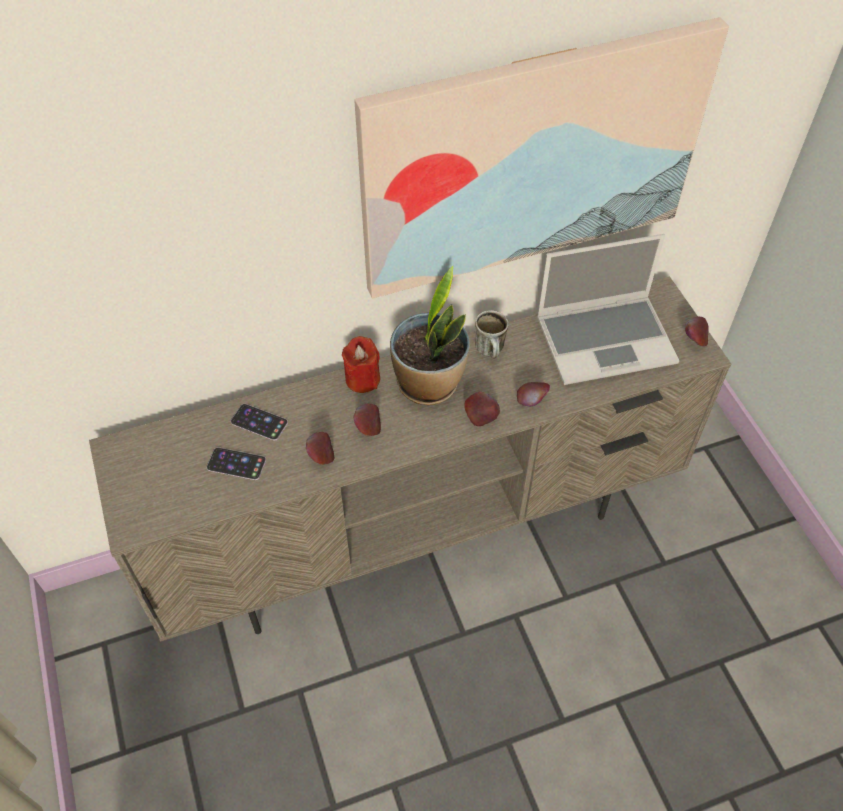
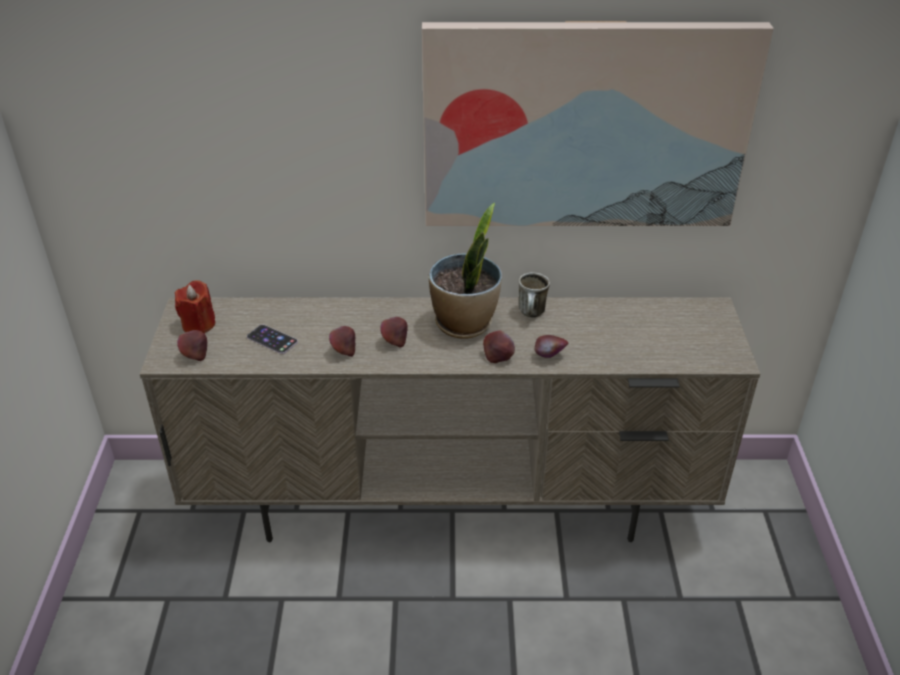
camera: 20 degrees right, 15 degrees down
(259, 422) = (307, 316): phone -> none
(362, 379) = (409, 308): red candle -> red candle (198, 324)
(606, 340) = (644, 329): laptop -> none
(694, 340) = (730, 348): apple -> apple (195, 355)

